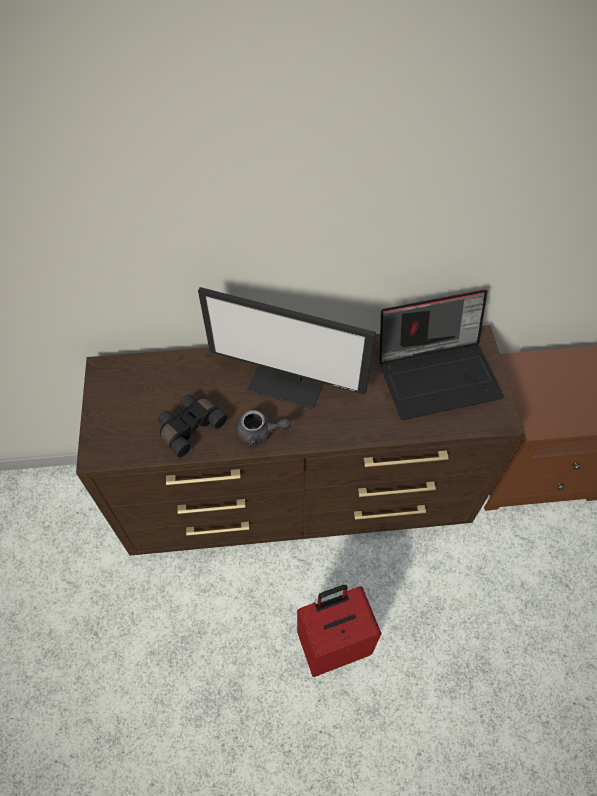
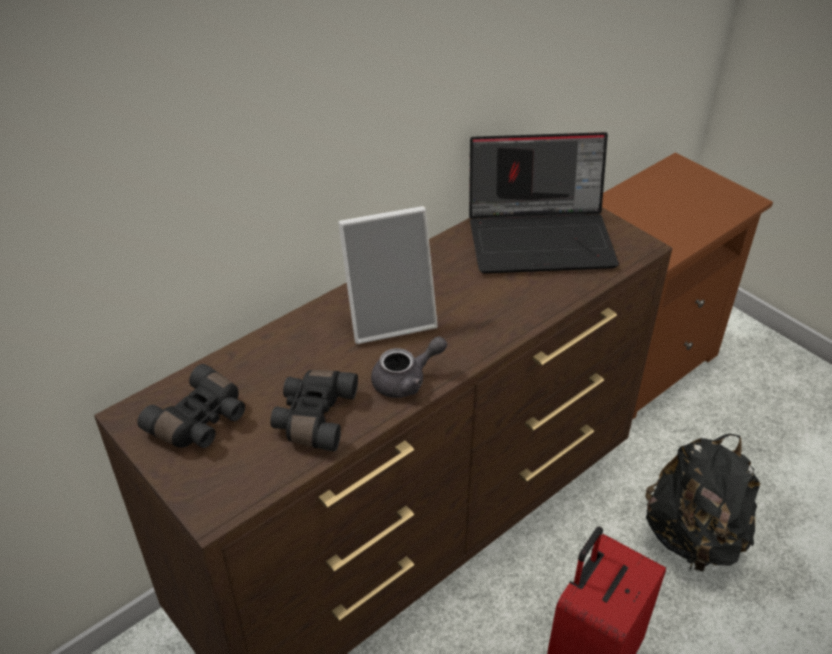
camera: 35 degrees left, 15 degrees down
(132, 393) = (201, 421): none -> black binoculars
(288, 382) = (390, 317): monitor -> picture frame
(438, 374) = (541, 237): laptop -> laptop turned 45 degrees clockwise
(464, 613) = (693, 538): none -> black backpack

